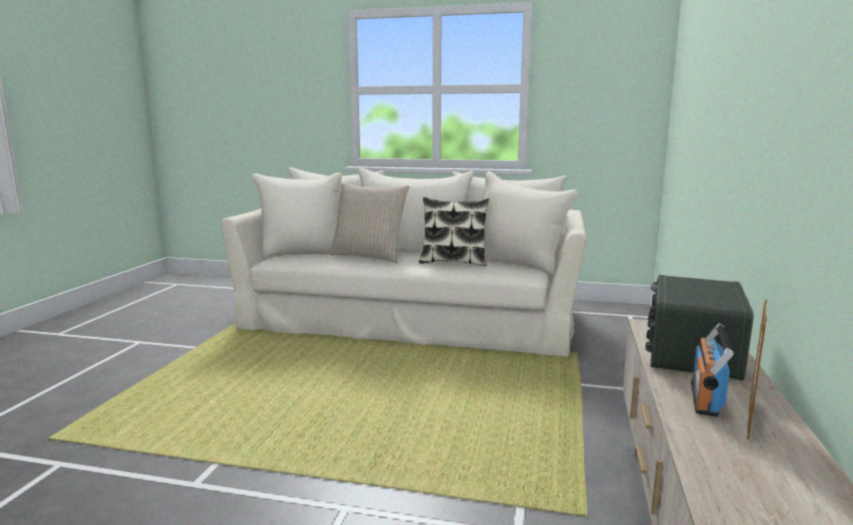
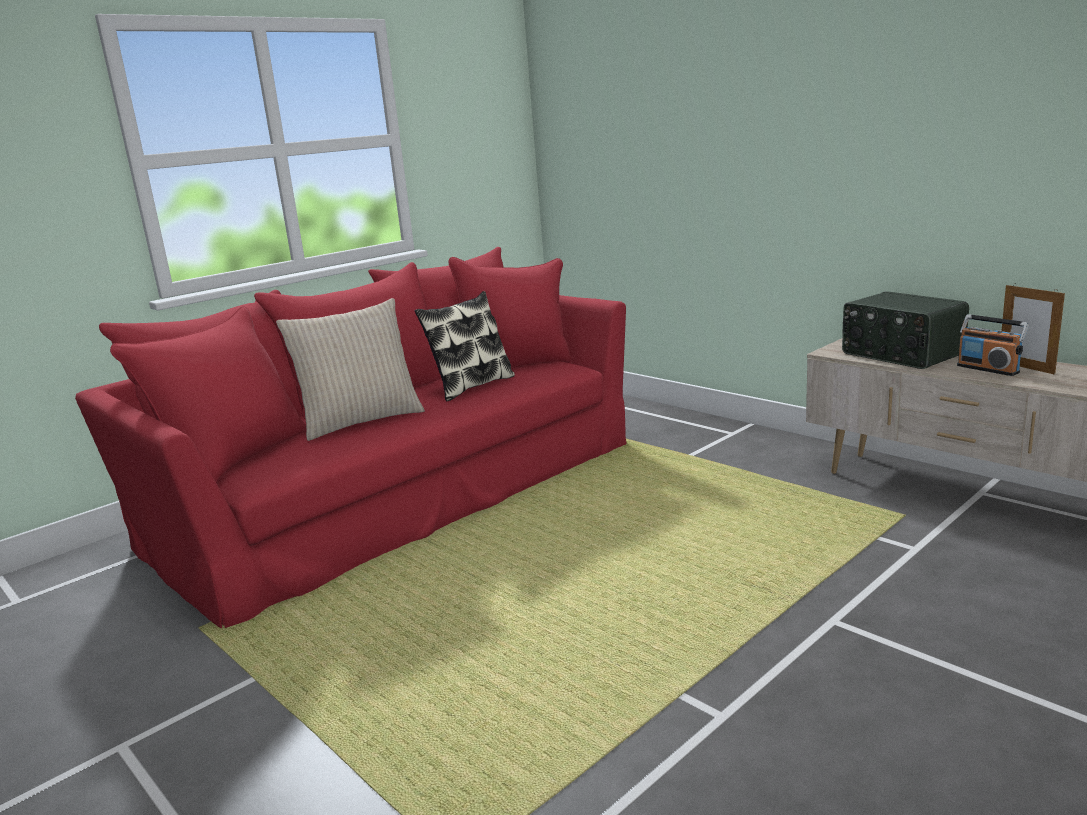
camera: 55 degrees left, 5 degrees up
(411, 317) = (401, 492): beige sofa -> red sofa

